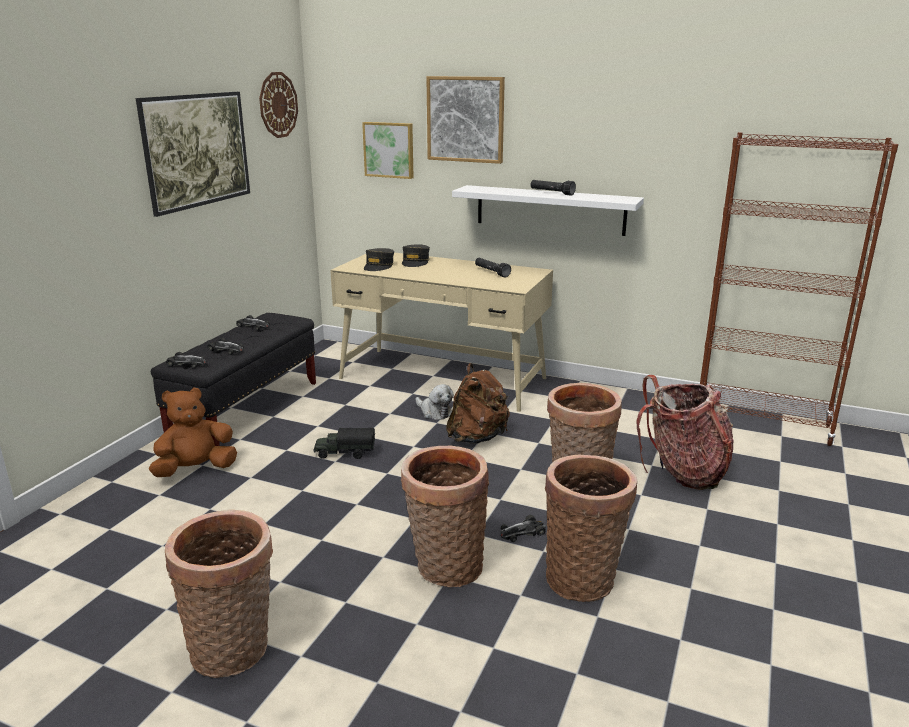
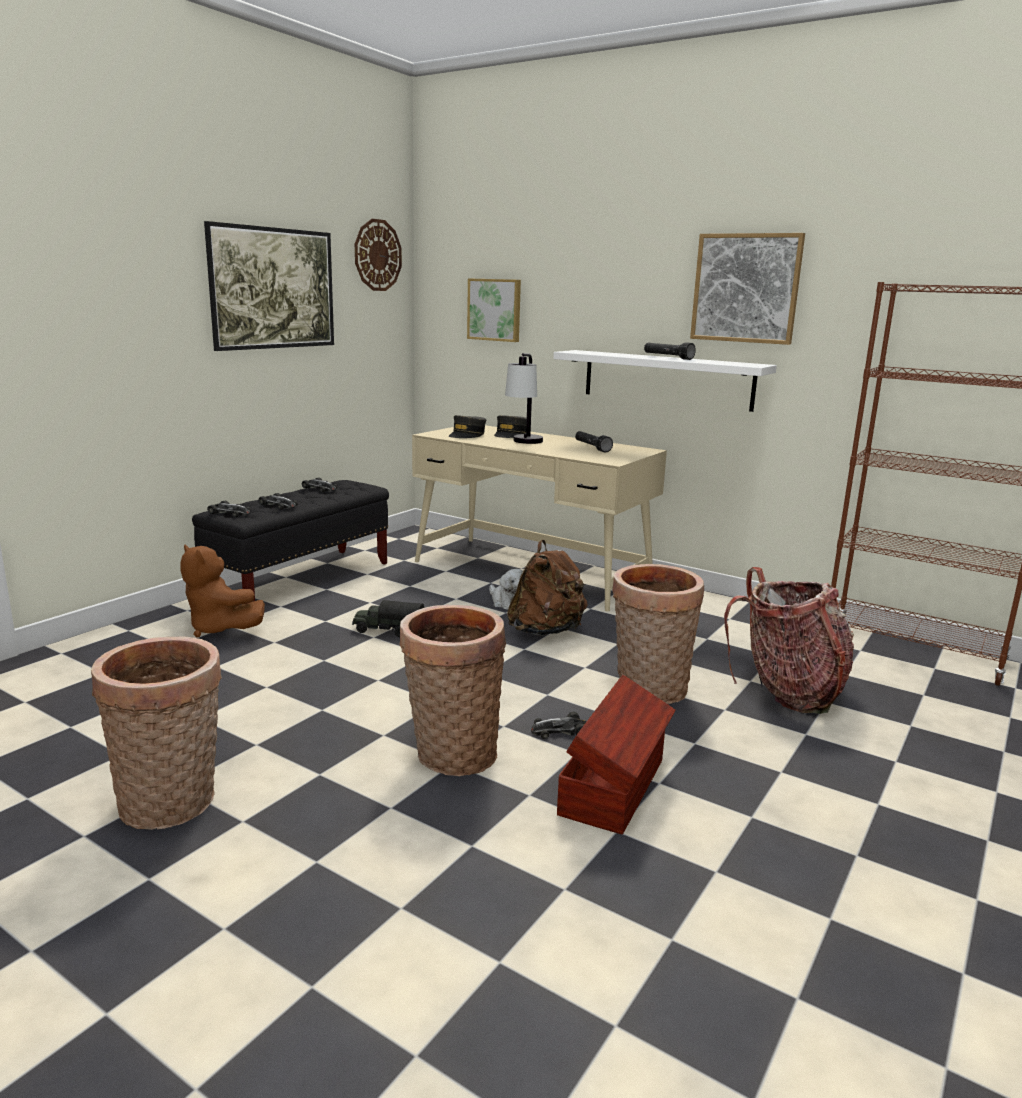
camera: 10 degrees right, 5 degrees down
(196, 469) = (220, 629): brown plush toy -> brown plush toy turned 120 degrees counterclockwise
(433, 272) = (524, 443): none -> table lamp
(465, 119) = (578, 274): picture -> picture (746, 288)
(582, 577) = (615, 786): basket -> brown storage box

